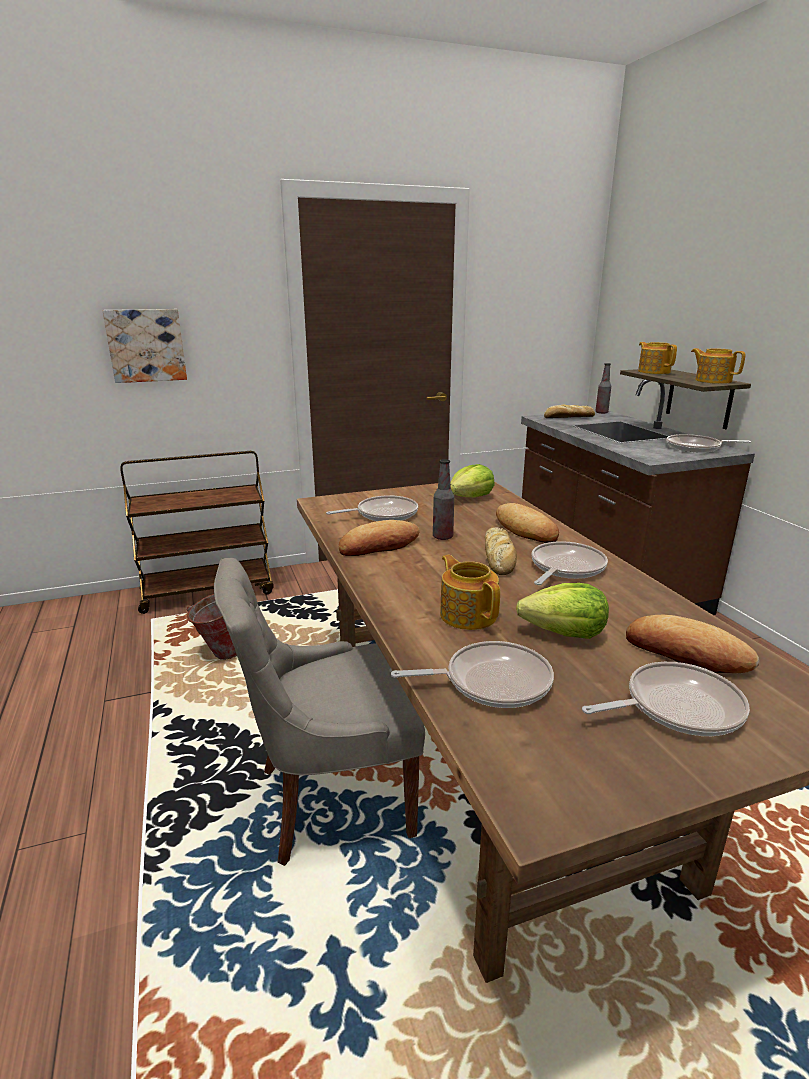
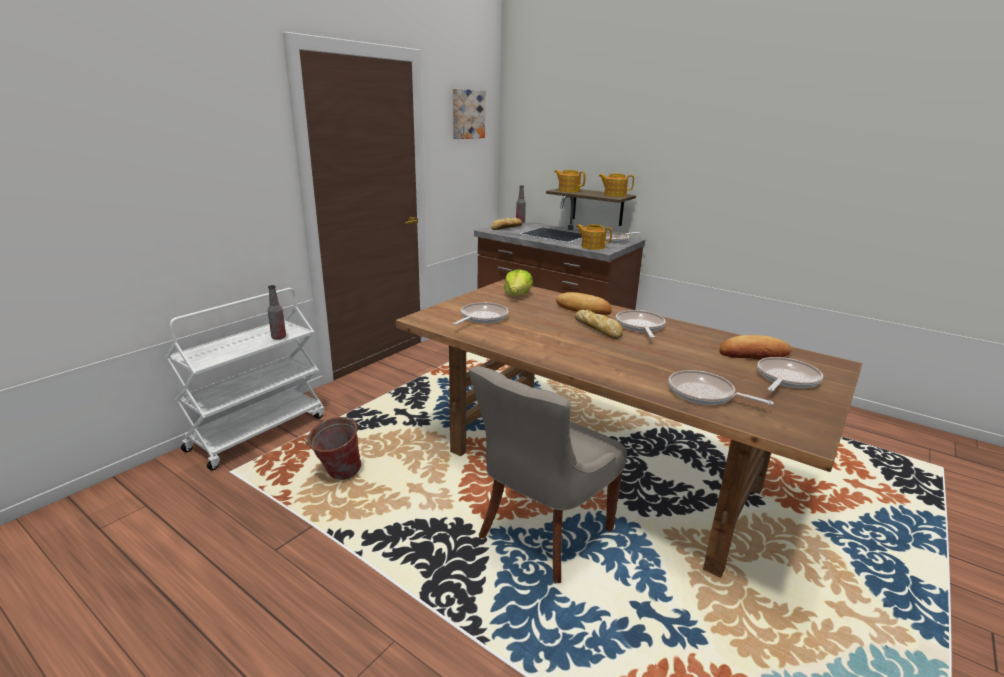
camera: 35 degrees left, 0 degrees up
(146, 345) = (169, 194): picture -> picture (467, 114)
(208, 591) = (258, 432): brown cart -> white cart
(379, 545) = (518, 339): bread -> none
(442, 537) = (546, 324): bottle -> bottle (279, 337)
(468, 614) = (637, 365): teapot -> teapot (592, 247)
(491, 682) = (704, 394): frying pan -> frying pan turned 105 degrees counterclockwise
(564, 633) = (694, 360): lettuce -> none

